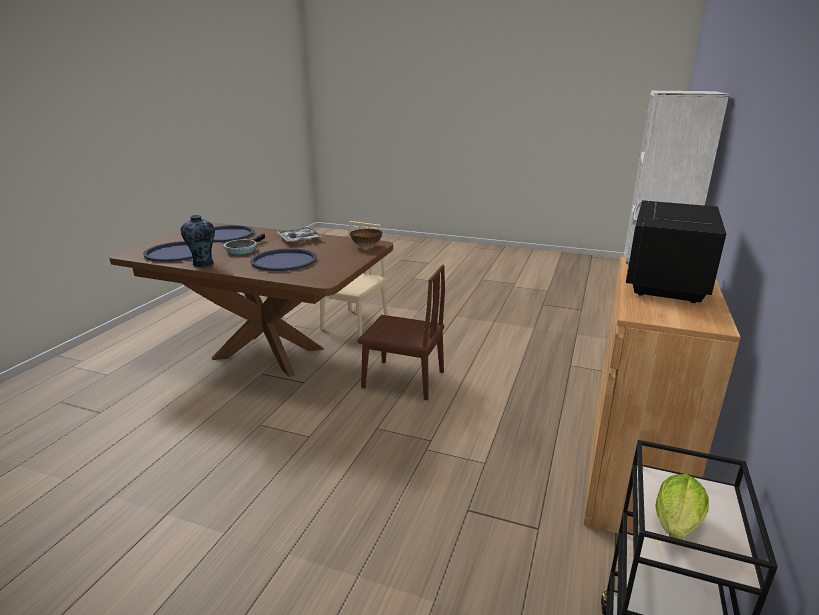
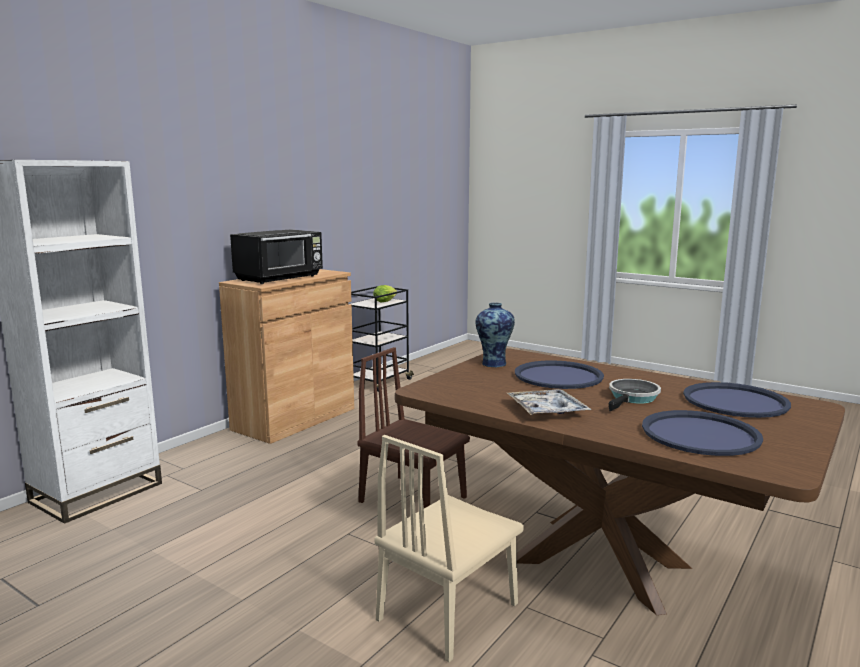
camera: 165 degrees left, 10 degrees down
(203, 264) = (667, 380): vase -> vase (494, 363)
(366, 246) = (438, 388): bowl -> none

